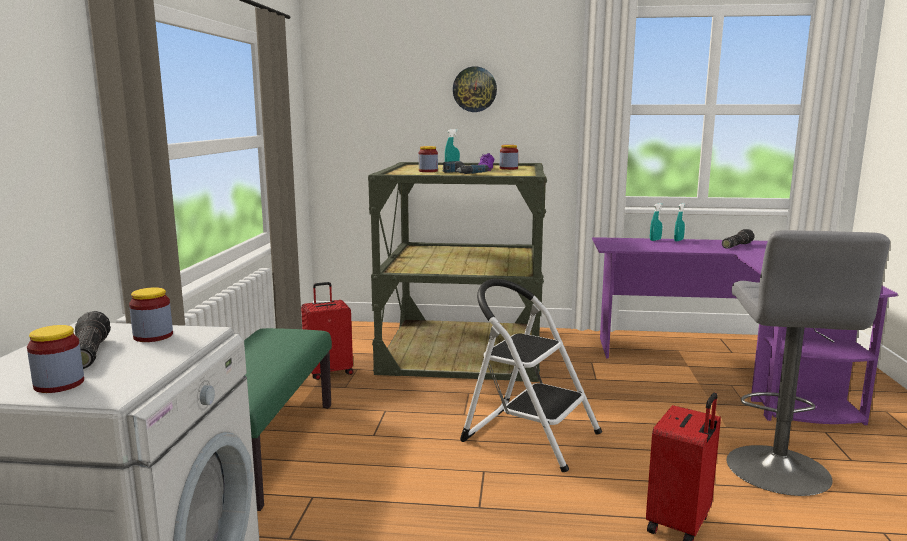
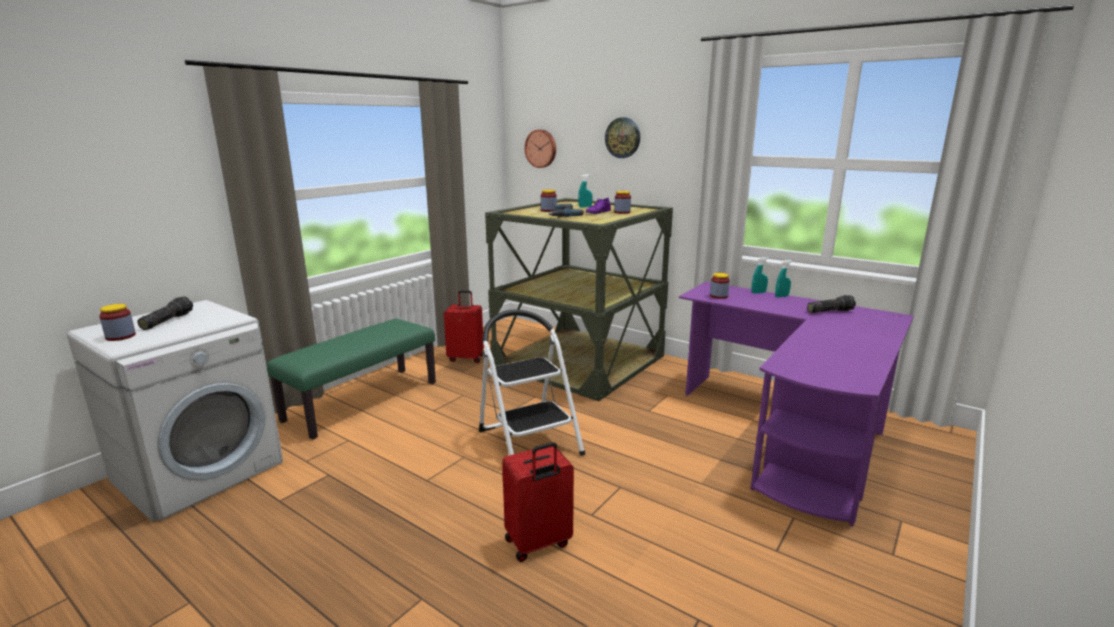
camera: 30 degrees right, 5 degrees up
(153, 336) = (211, 316): jar -> jar (718, 296)
(361, 104) = (541, 148): none -> wall clock
(777, 470) = (686, 533): grey stool -> none

